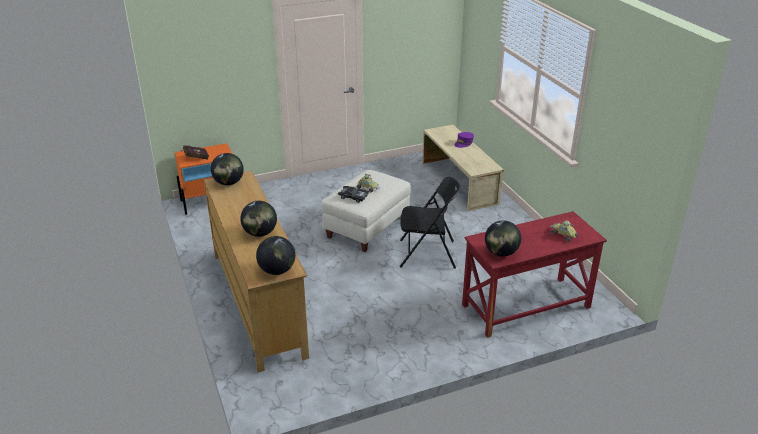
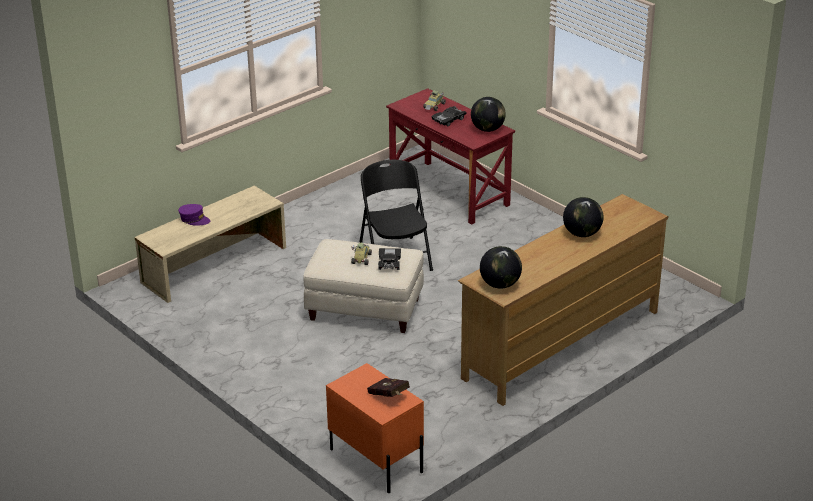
camera: 110 degrees left, 0 degrees up
(277, 271) = (631, 208): globe -> none
(530, 236) = (449, 120): none -> black toy car

